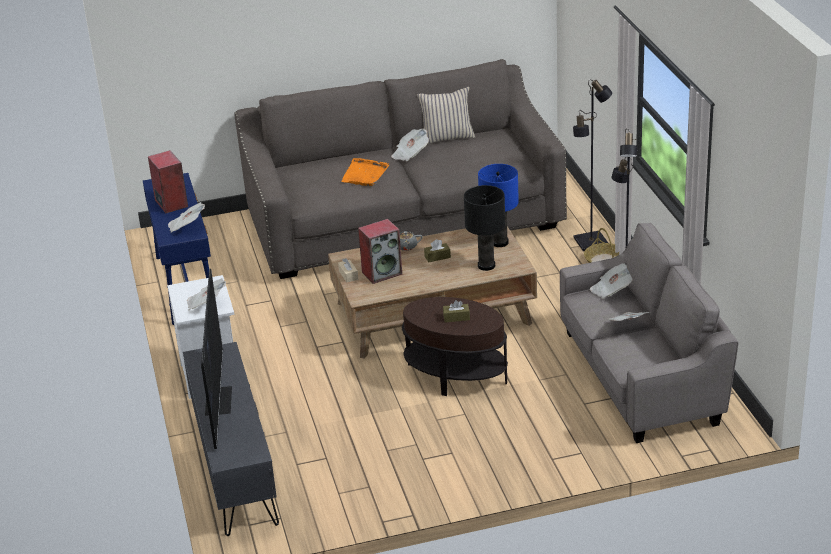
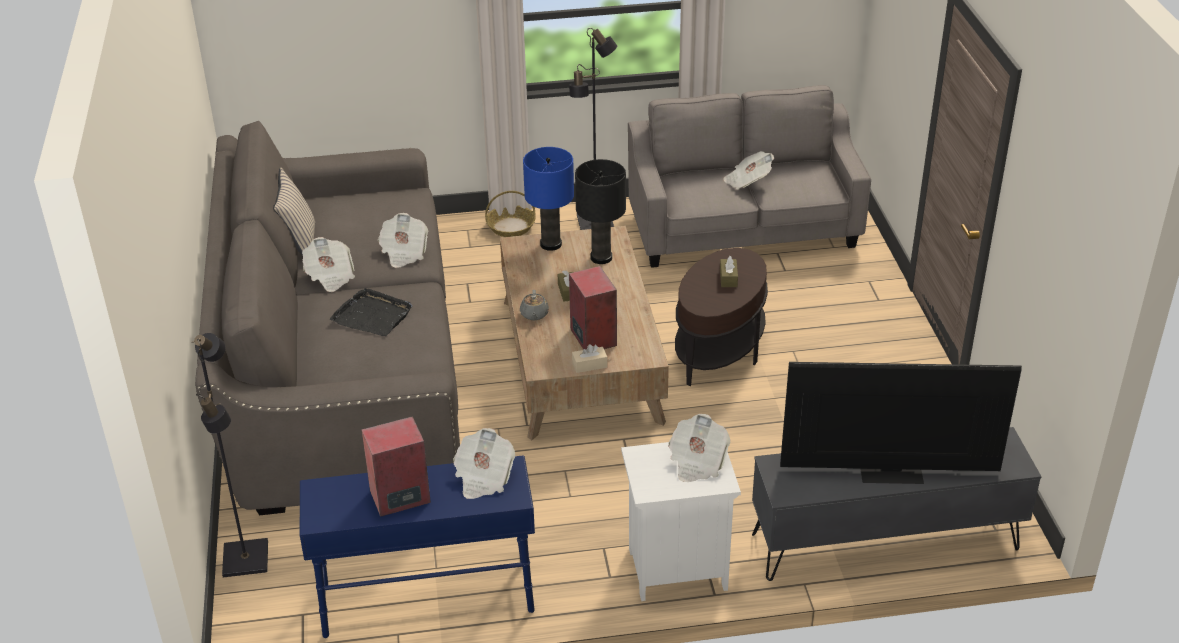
camera: 85 degrees left, 5 degrees up
(365, 174) = (372, 315): orange tray -> black tray
(591, 242) = (464, 231): black floor lamp -> black floor lamp (245, 559)
(612, 290) = (678, 183): newspaper -> newspaper (404, 252)

